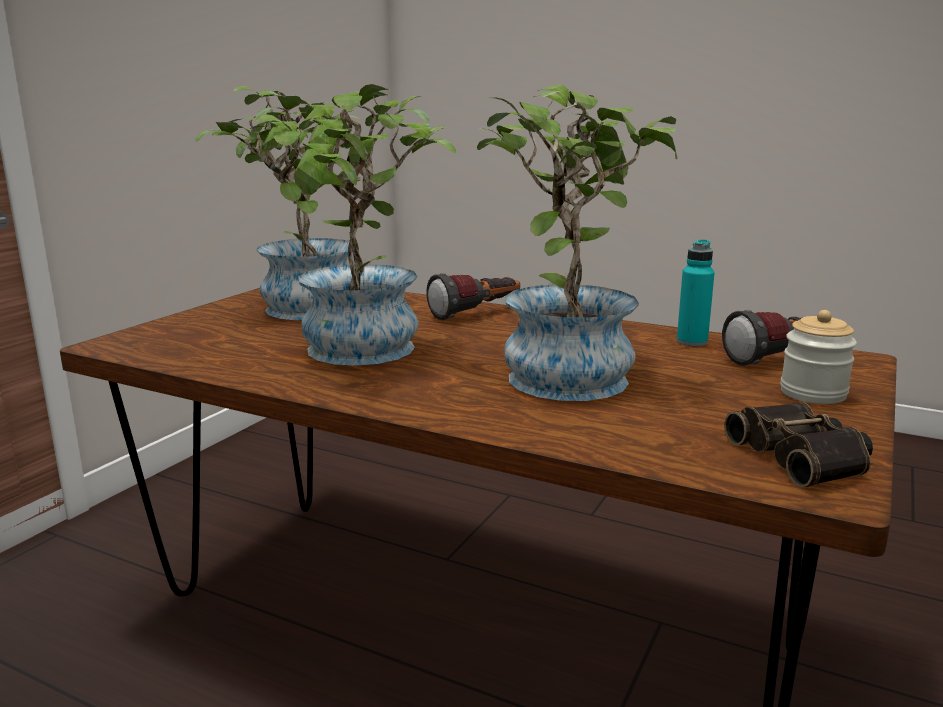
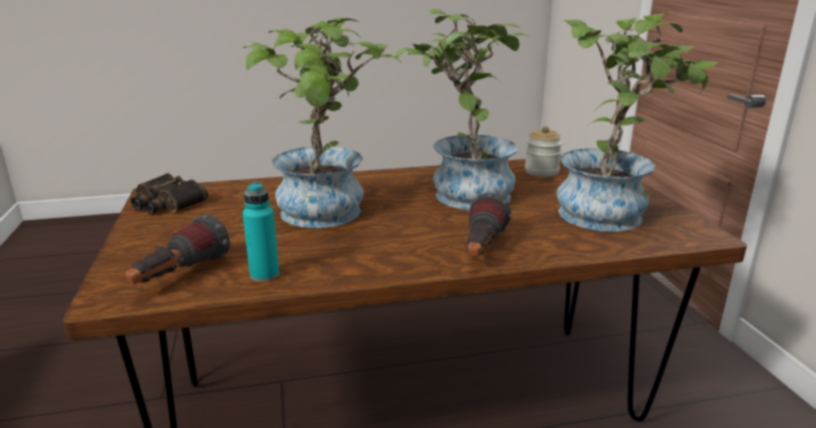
camera: 140 degrees right, 5 degrees up
(813, 393) = (155, 246): jar -> jar (541, 171)

